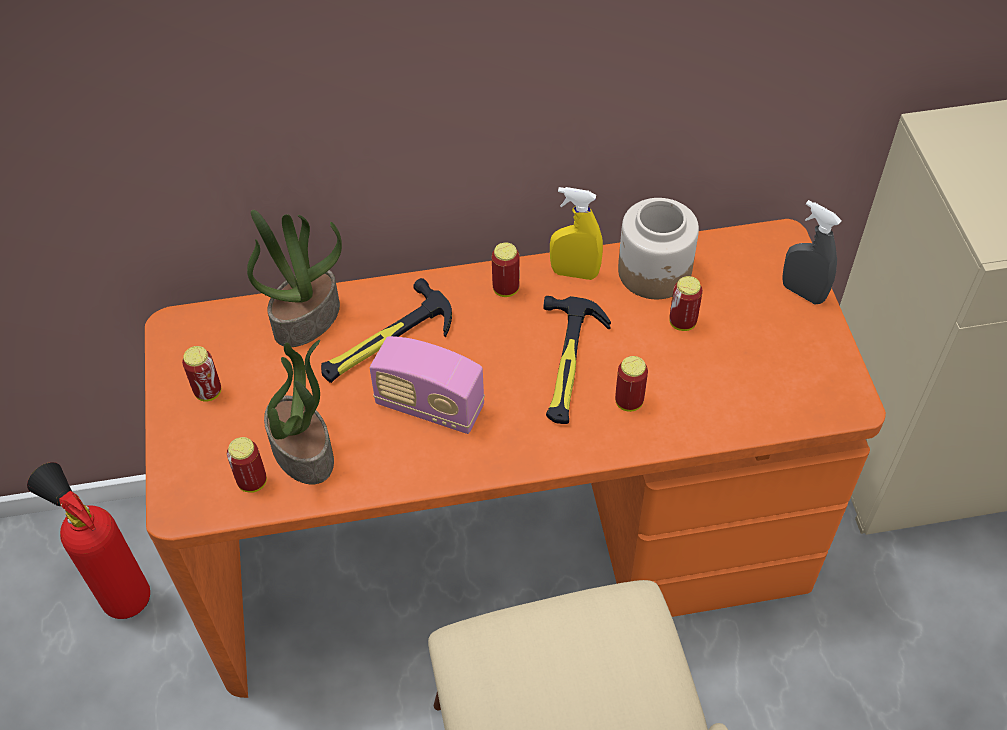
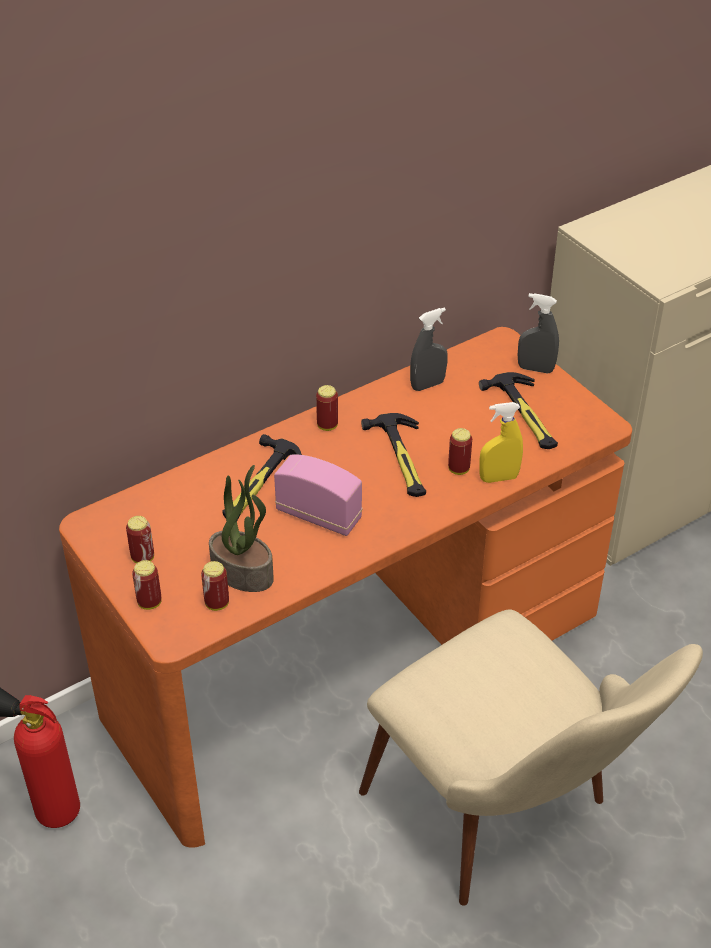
camera: 25 degrees left, 10 degrees down
(306, 318) = (188, 487): potted plant -> none
(429, 406) = (319, 515): radio -> radio turned 150 degrees counterclockwise
(574, 273) = (371, 401): yellow spray bottle -> yellow spray bottle (498, 478)
(655, 272) = (427, 385): jar -> grey spray bottle
(682, 323) = (465, 410): can -> can (149, 603)
(754, 353) = (525, 414): none -> hammer

